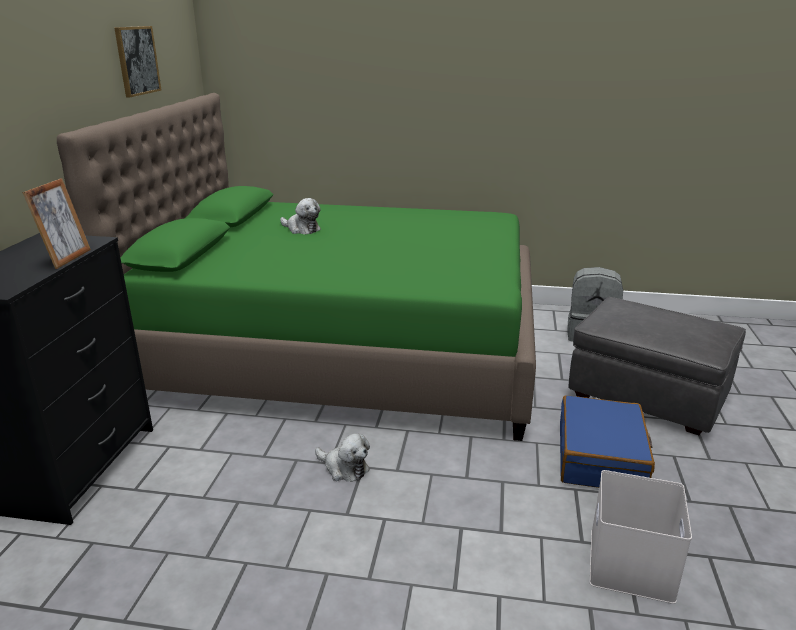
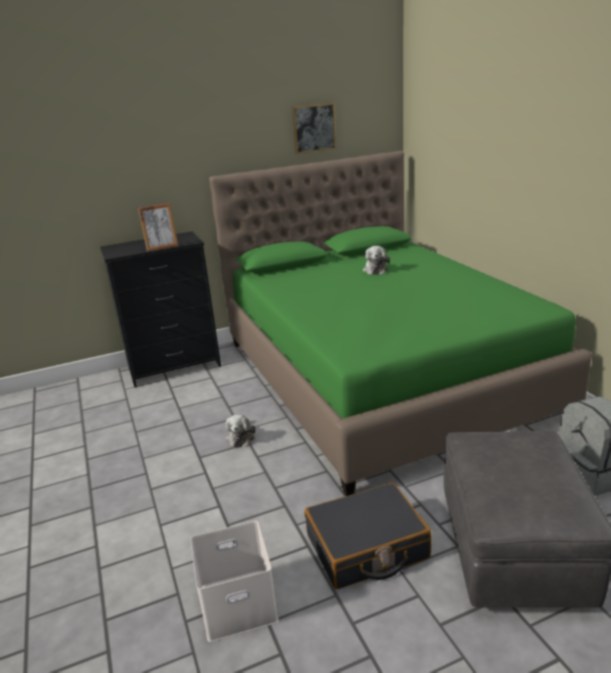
camera: 60 degrees right, 0 degrees up
(601, 457) = (367, 547): blue suitcase -> black suitcase

